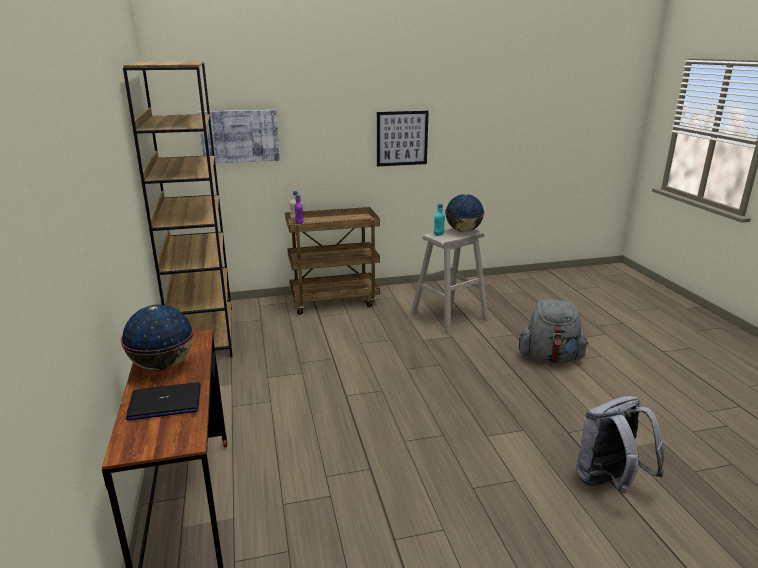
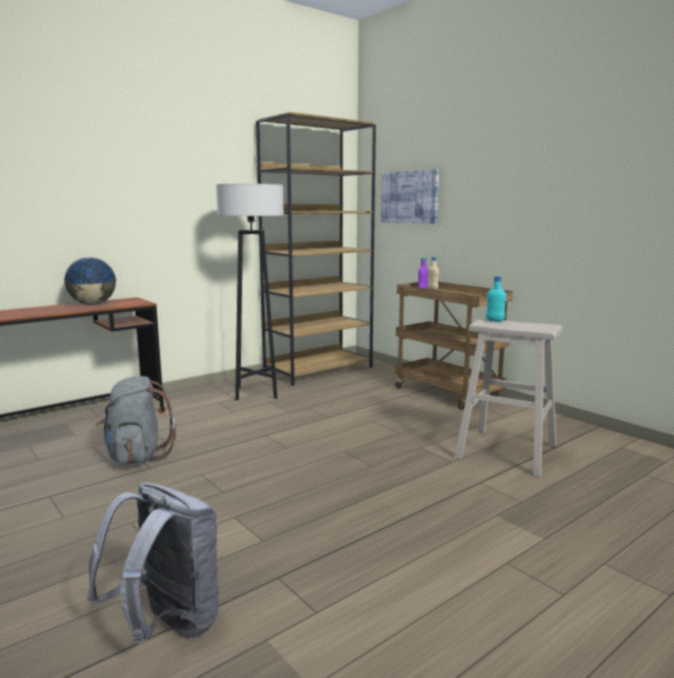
camera: 65 degrees right, 10 degrees down
(164, 403) = (40, 310): laptop -> none
(230, 379) = (256, 393): none -> grey floor lamp
(402, 138) = (567, 205): picture -> none
(463, 231) = (536, 326): globe -> none
(550, 358) = (485, 540): grey backpack -> grey backpack (137, 456)

